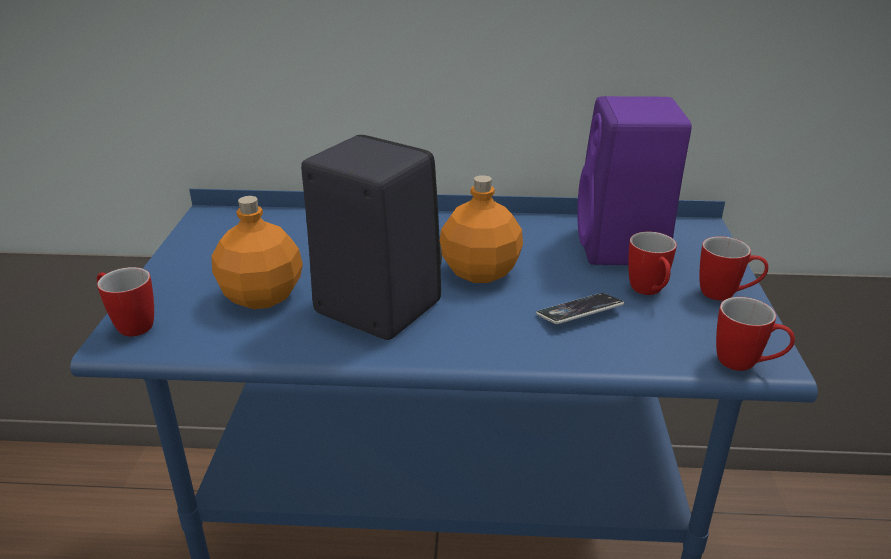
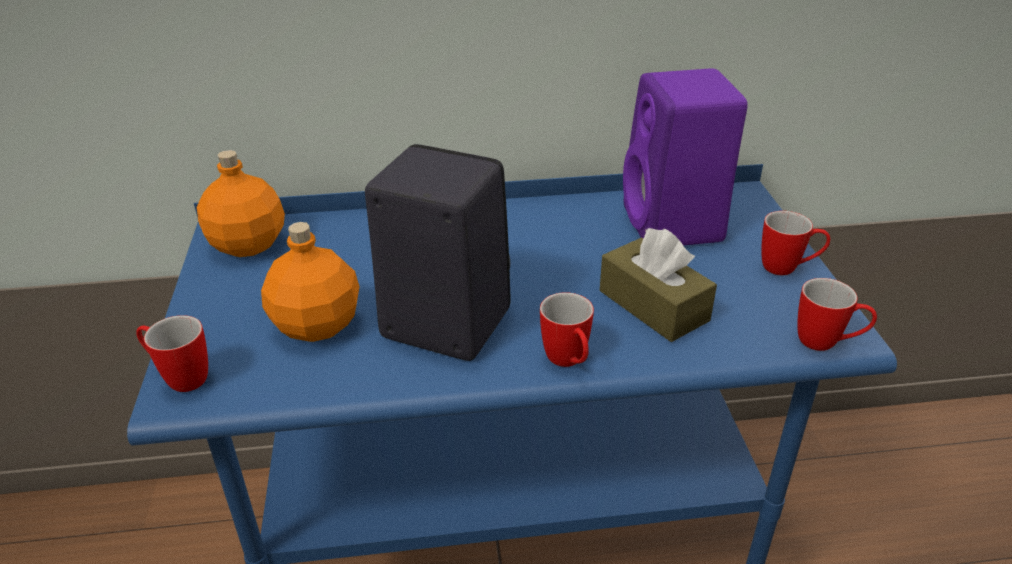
camera: 10 degrees left, 5 degrees up
(479, 272) = (538, 269): orange bottle -> orange bottle (246, 245)
(579, 313) = (653, 305): phone -> brown tissue box
(649, 292) = (714, 274): mug -> mug (568, 362)

